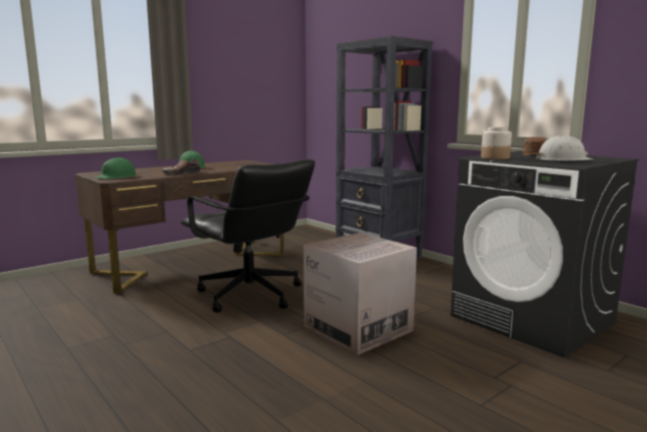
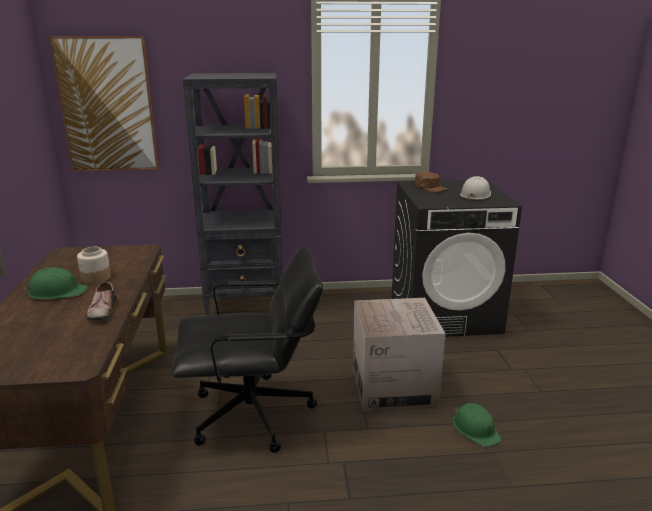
camera: 55 degrees left, 10 degrees up
(117, 177) = (49, 358): green hard hat -> green hard hat (475, 429)
(331, 77) = (107, 105): none -> picture
(495, 158) = (437, 202): jar -> jar (96, 278)

